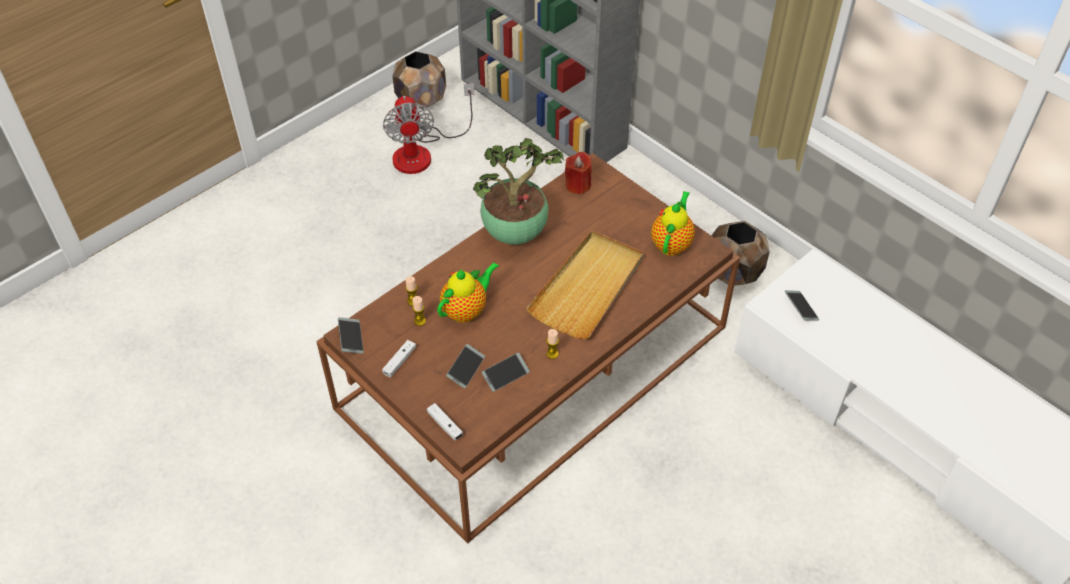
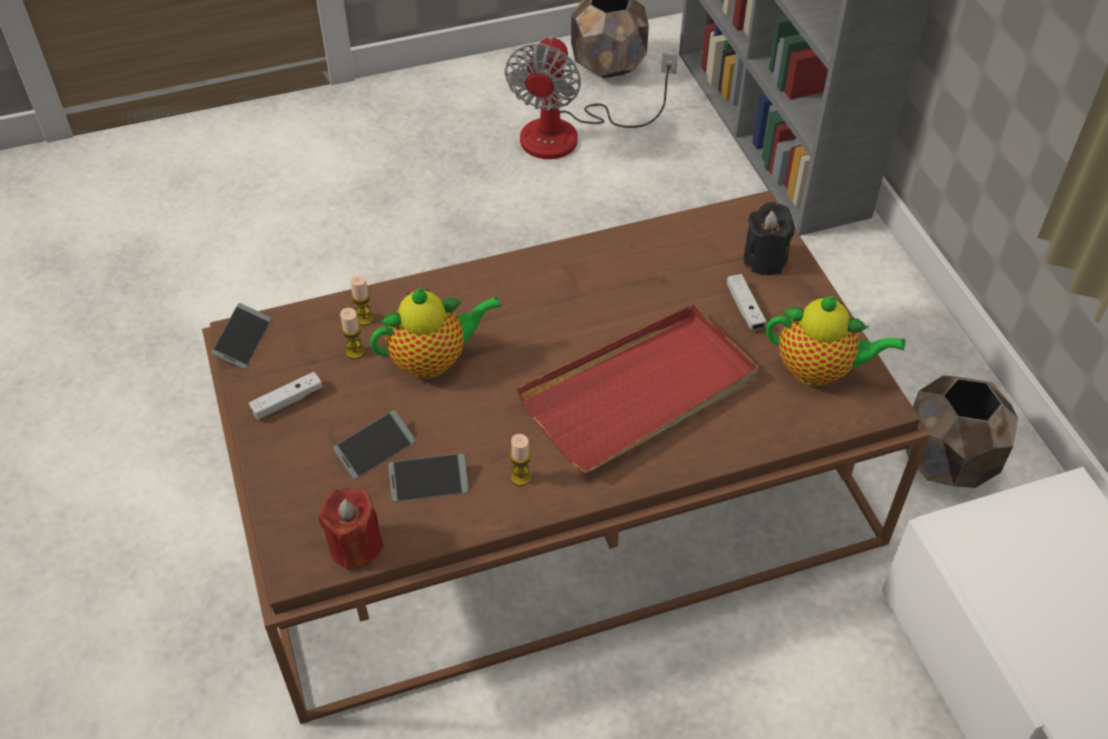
camera: 25 degrees right, 0 degrees up
(445, 425) = (289, 525): white game controller -> white game controller (744, 308)
(516, 233) = (579, 271): potted plant -> none
(578, 185) = (717, 230): red candle -> red candle (355, 546)
(588, 287) = (641, 392): beige tray -> red tray
(612, 193) = (764, 260): none -> black candle
(672, 243) = (819, 370): teapot -> teapot turned 60 degrees clockwise
(800, 308) = (1009, 561): phone -> none

